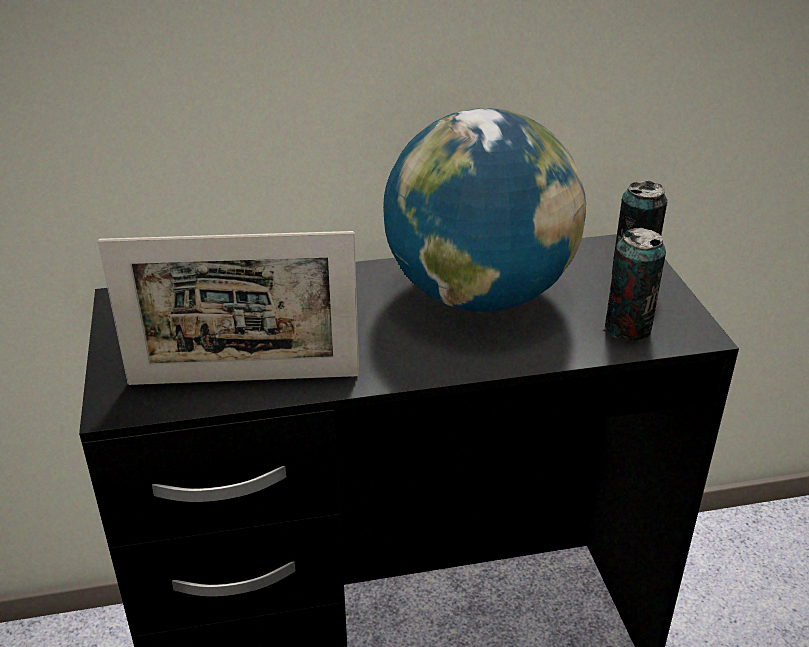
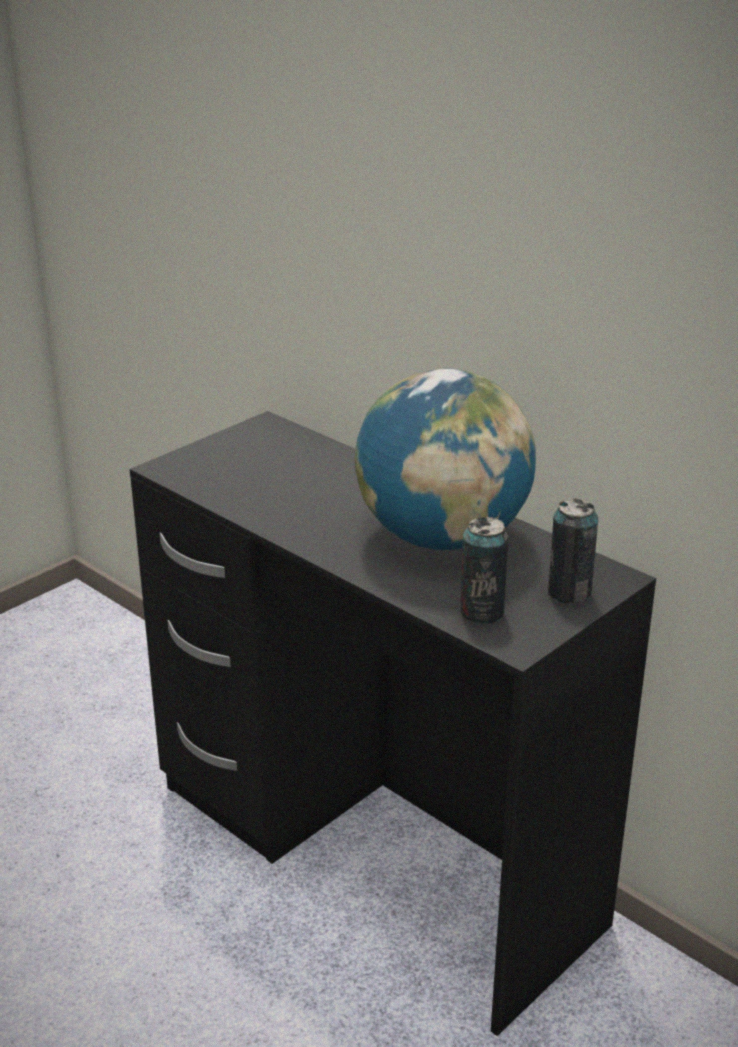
camera: 55 degrees right, 5 degrees down
(244, 379) = (233, 493): picture frame -> none

